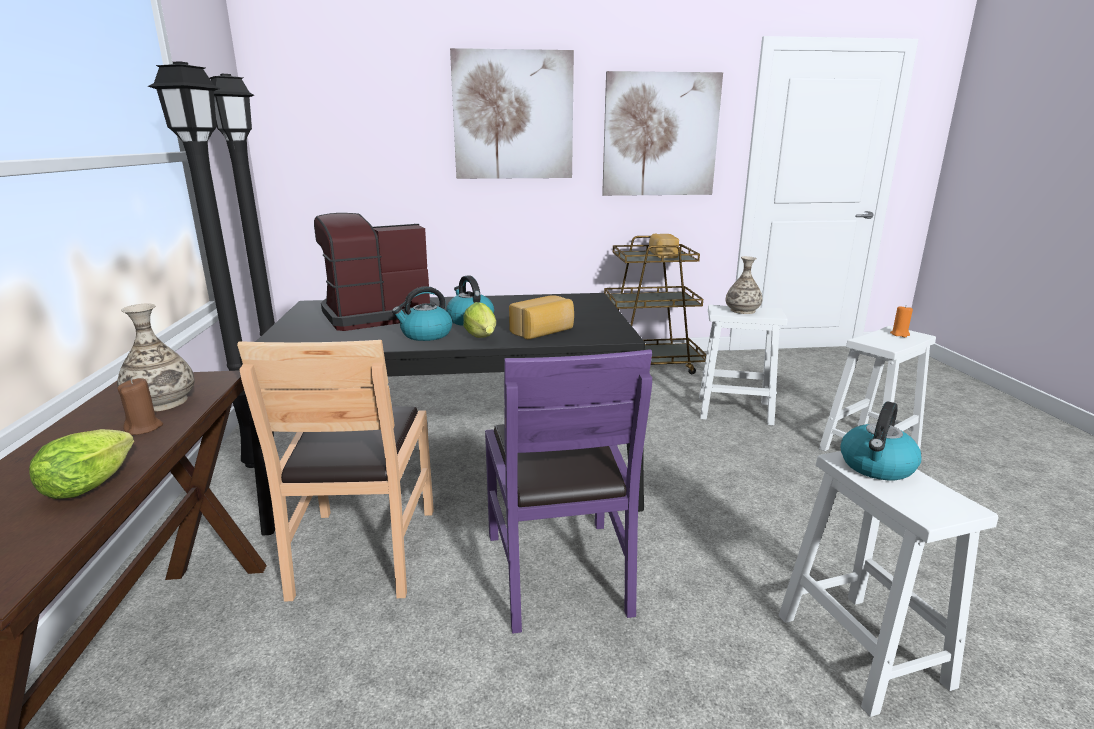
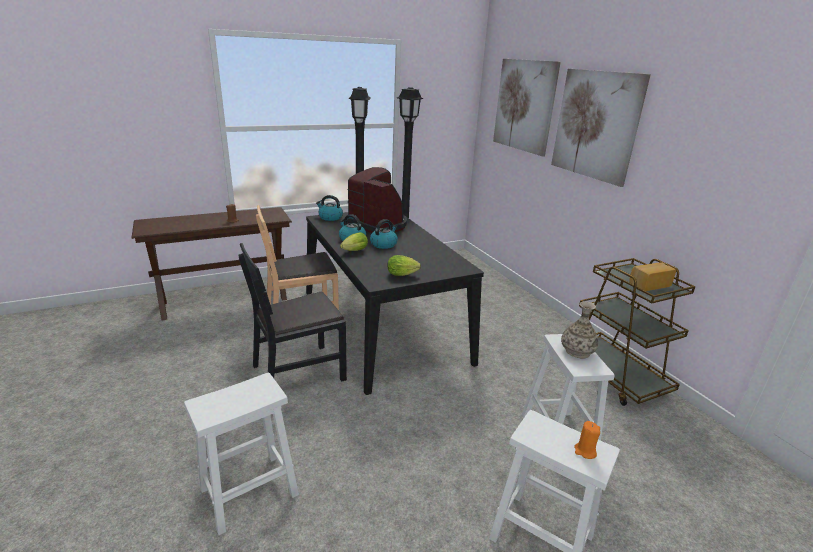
camera: 70 degrees right, 5 degrees up
(94, 483) = (194, 226): lettuce -> lettuce (403, 274)
(161, 402) = (254, 217): vase -> none
(543, 332) = (373, 263): bread -> none
(558, 571) = (299, 371): purple chair -> black chair
(660, 135) = (711, 168): picture -> picture (524, 105)
(876, 467) = (254, 392): kettle -> kettle (330, 217)

